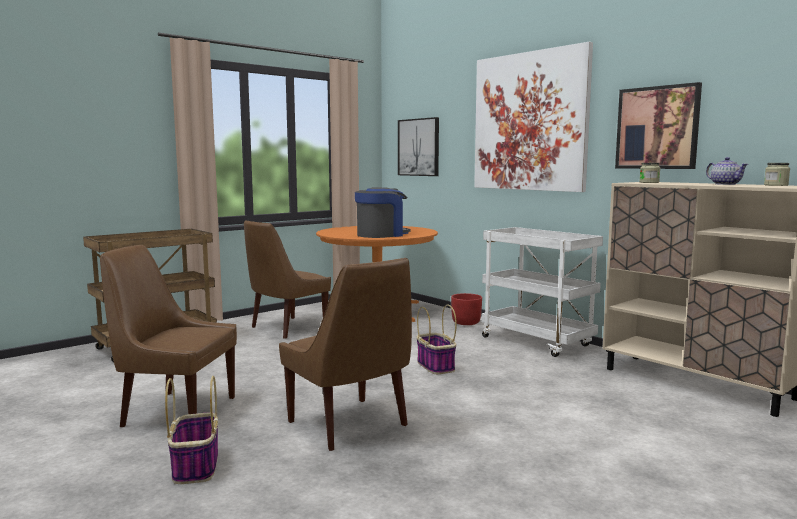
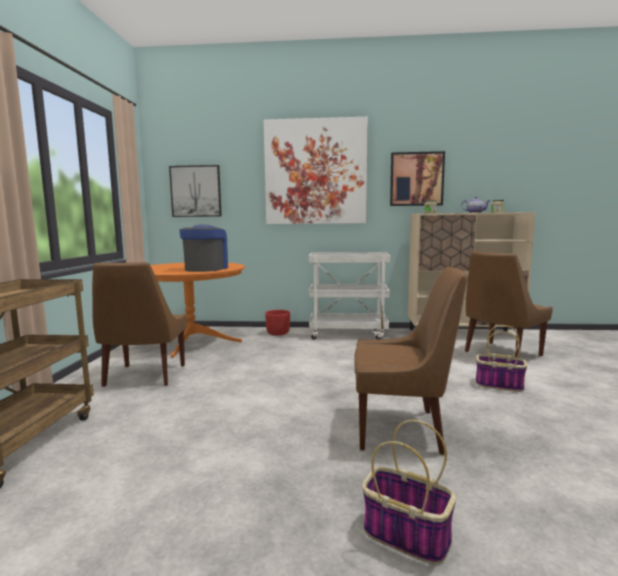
camera: 45 degrees left, 0 degrees up
(175, 411) = (240, 499): brown chair -> brown chair (501, 354)
(435, 366) = (336, 367): basket -> basket (498, 385)

